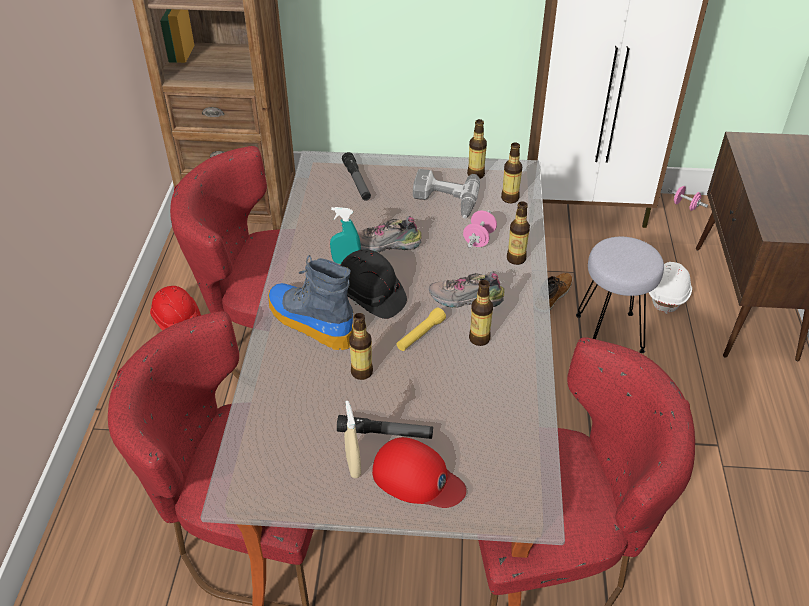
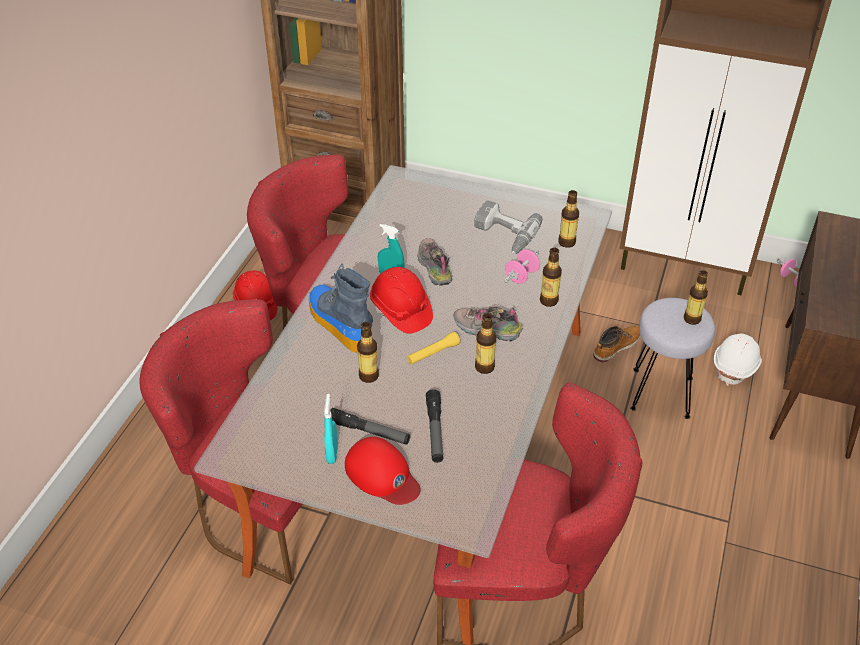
camera: 15 degrees right, 0 degrees up
(353, 466) = (332, 453): beige spray bottle -> turquoise spray bottle
(357, 181) = (429, 202): flashlight -> flashlight (435, 430)
(370, 296) = (401, 311): black hard hat -> red hard hat
(386, 245) = (433, 267): shoe -> shoe turned 60 degrees clockwise
(475, 174) = (543, 214): bottle -> bottle (692, 319)

